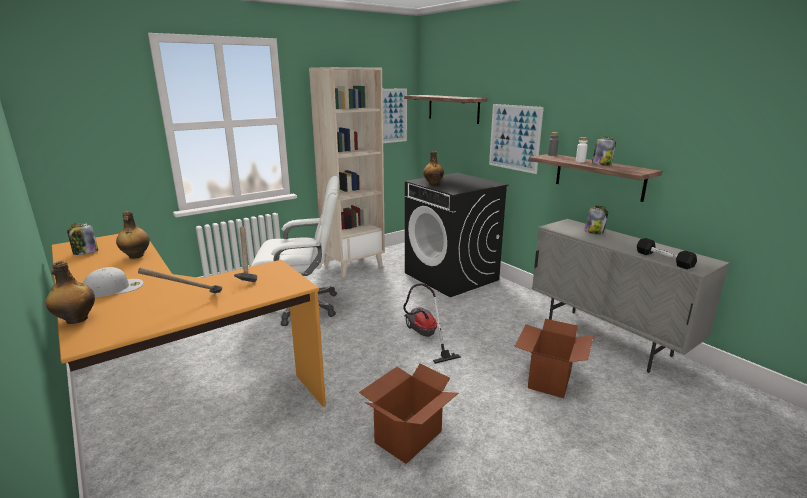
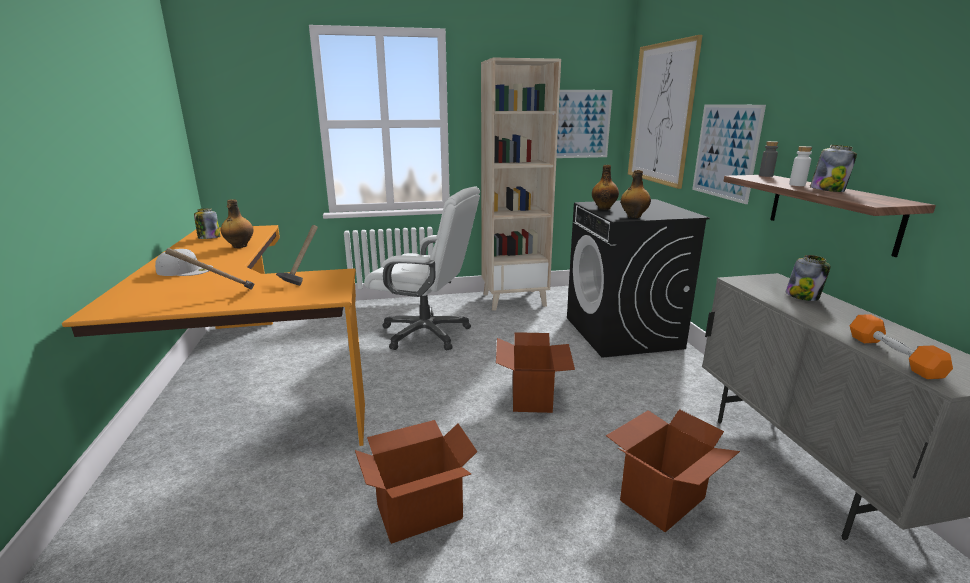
camera: 25 degrees right, 0 degrees up
(76, 320) = (120, 291): bottle -> bottle (633, 216)
(424, 337) = (532, 397): vacuum cleaner -> cardboard box
(453, 108) = (661, 114): shelf -> picture
(663, 259) = (893, 356): black dumbbell -> orange dumbbell

